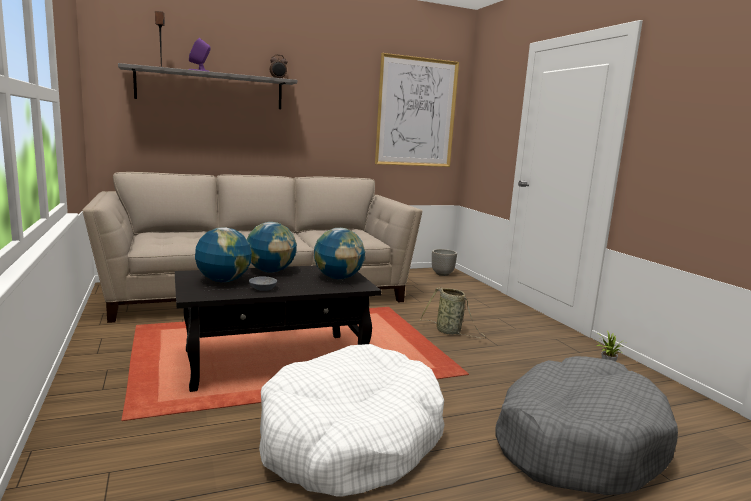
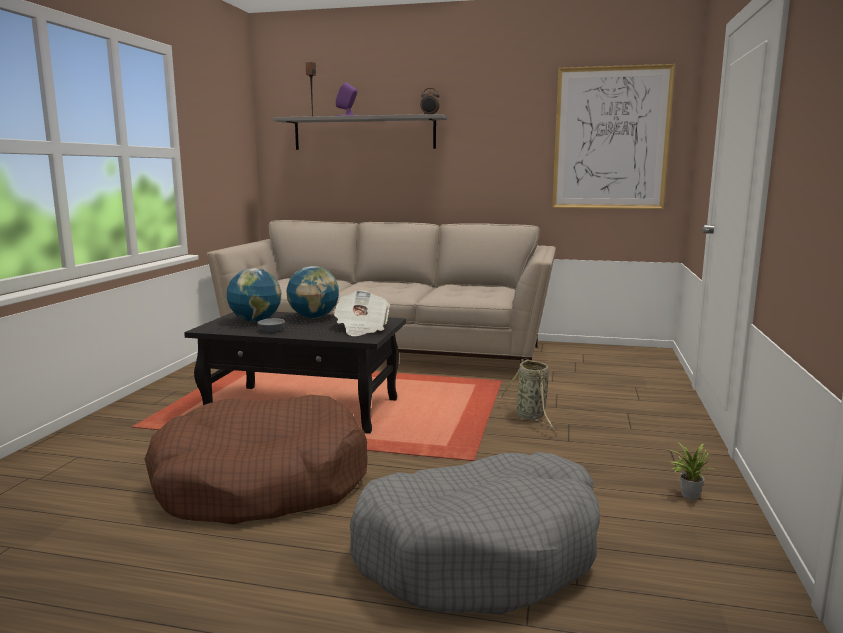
camera: 35 degrees right, 0 degrees up
(338, 278) = (361, 329): globe -> newspaper
(350, 438) = (261, 483): white dog bed -> brown dog bed
(442, 274) = (641, 355): planter -> none

